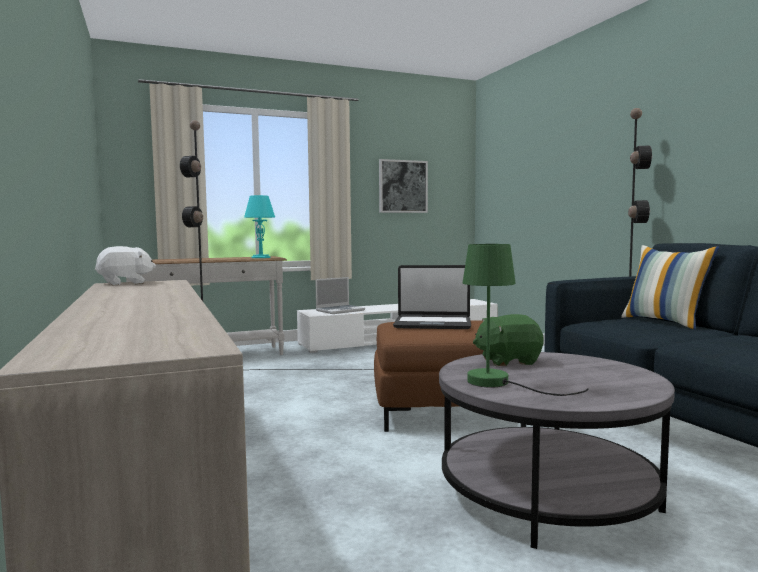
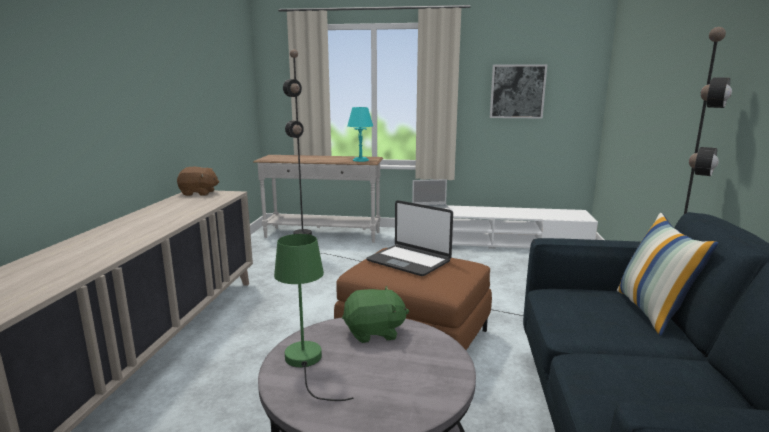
camera: 30 degrees right, 10 degrees up
(125, 283) = (199, 193): white plush toy -> brown plush toy
(508, 361) = (374, 332): green plush toy -> green plush toy turned 150 degrees clockwise

